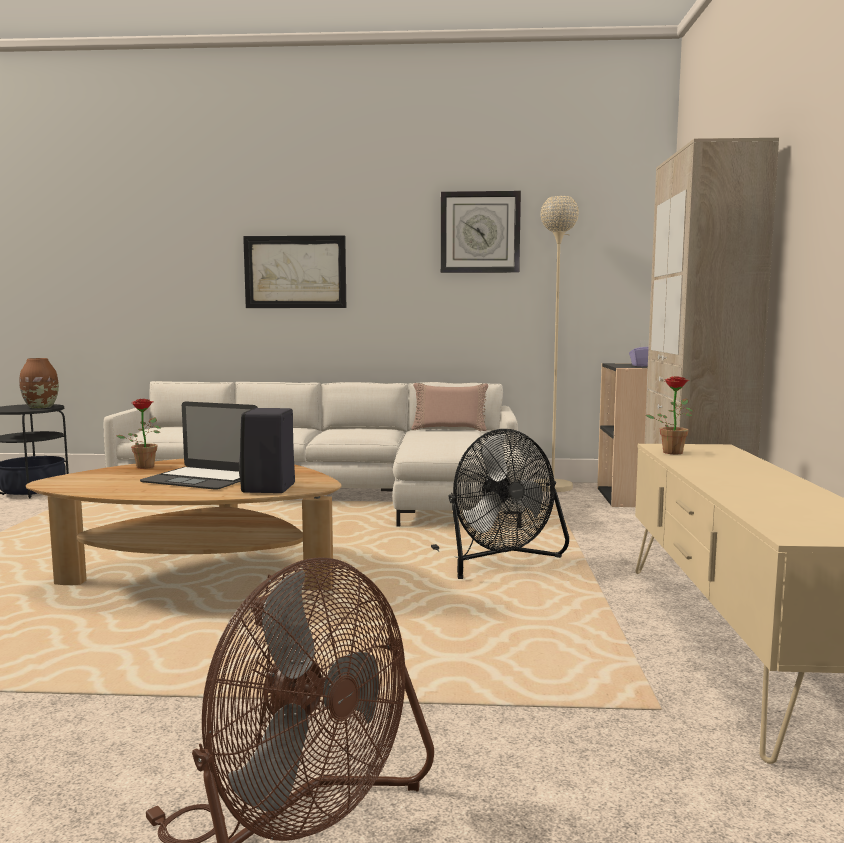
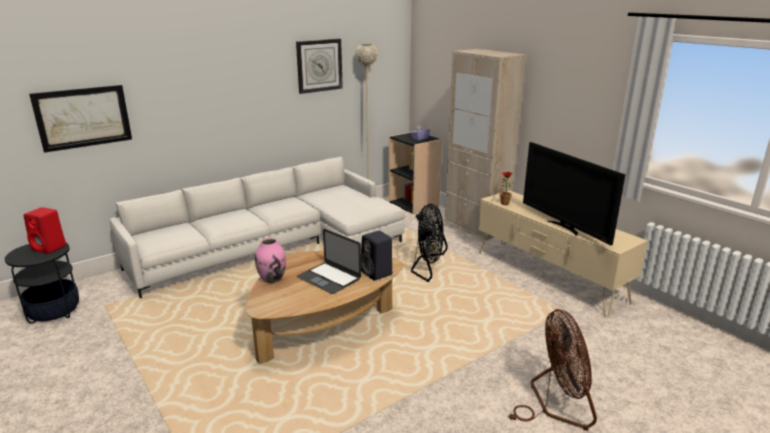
camera: 40 degrees left, 15 degrees up
(41, 407) = (50, 248): brown vase -> red speaker
(145, 466) = (272, 278): potted plant -> pink vase
(201, 478) = (329, 278): laptop -> laptop turned 60 degrees clockwise
(295, 272) = (207, 104): picture -> picture (83, 117)
(449, 429) = (325, 191): beige pillow -> none
(728, 491) = (564, 227): none -> television

